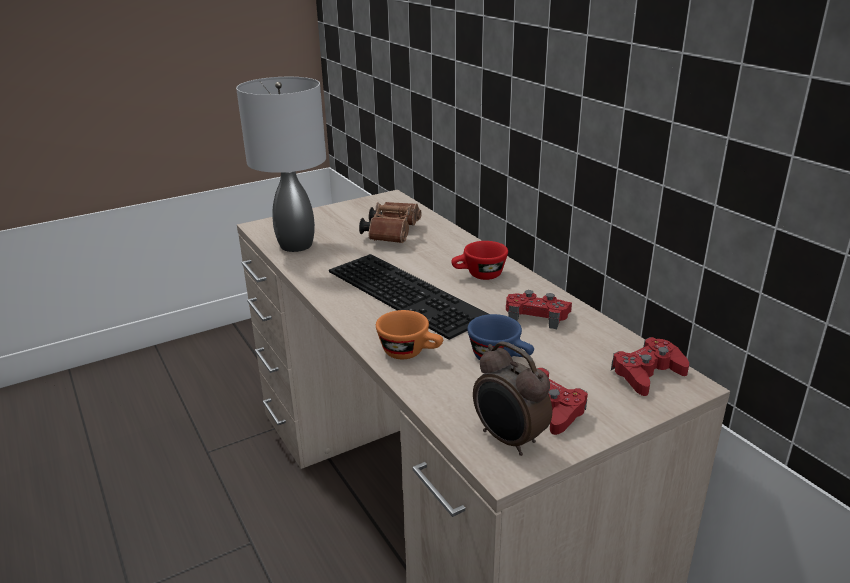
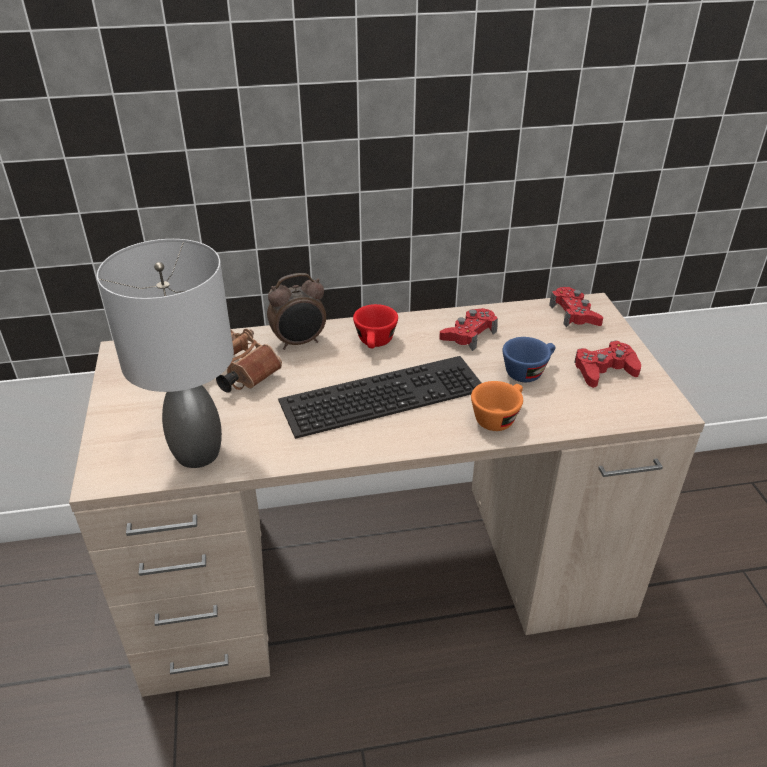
camera: 70 degrees left, 10 degrees up
(508, 440) = (640, 398): alarm clock -> alarm clock (299, 342)

